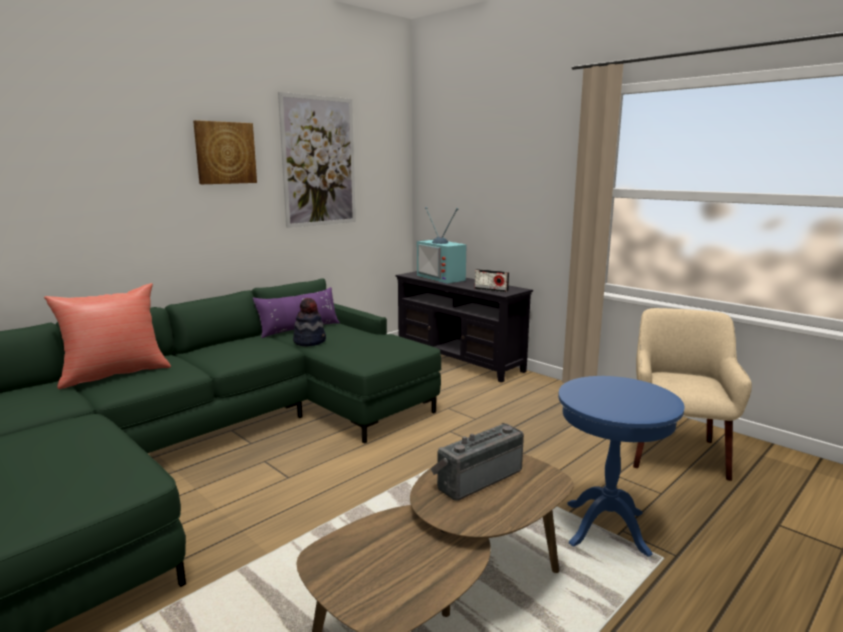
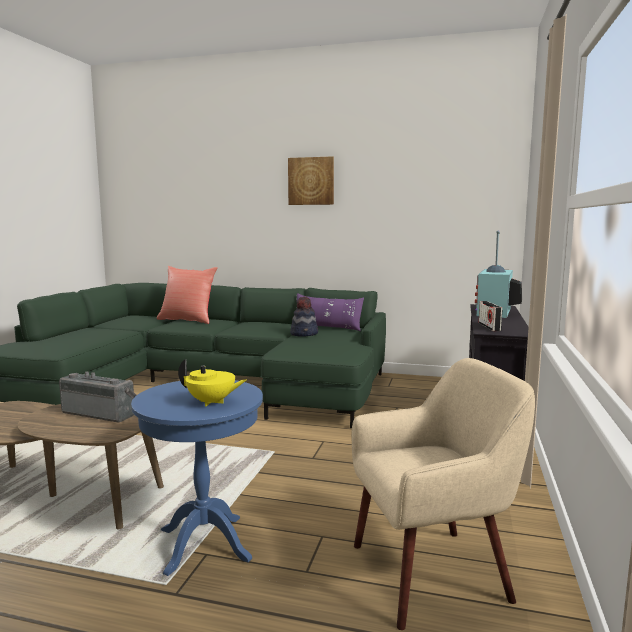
camera: 60 degrees right, 5 degrees down
(319, 162) = (399, 186): picture -> none
(641, 394) = (211, 402): none -> yellow teapot

